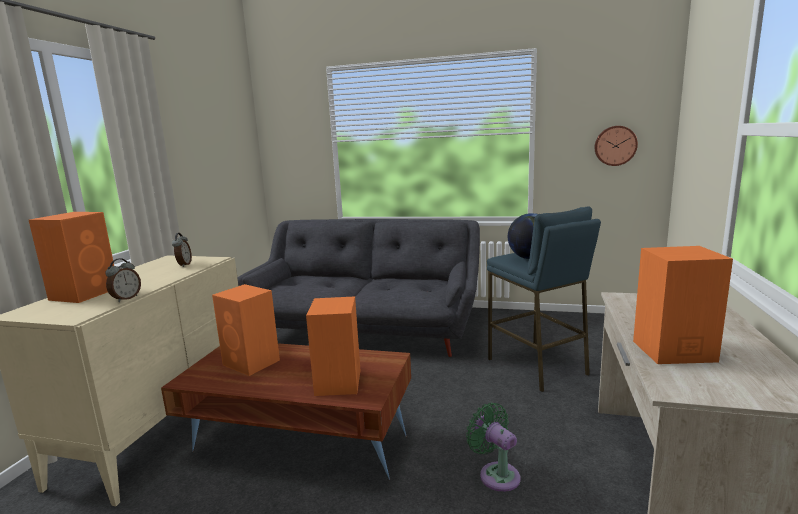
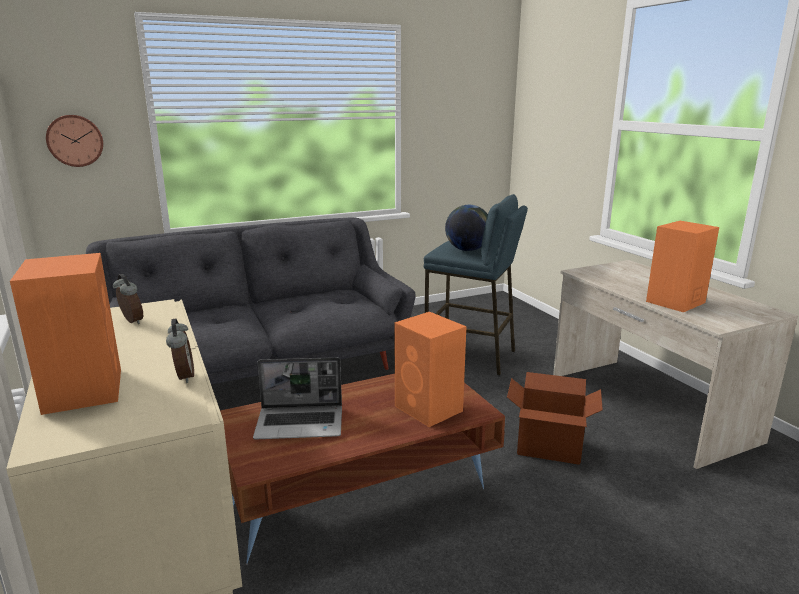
camera: 40 degrees left, 5 degrees up
(252, 363) = (301, 423): orange speaker -> laptop
(496, 474) = (549, 448): green fan -> cardboard box
(615, 145) = (469, 132): wall clock -> wall clock (75, 140)

